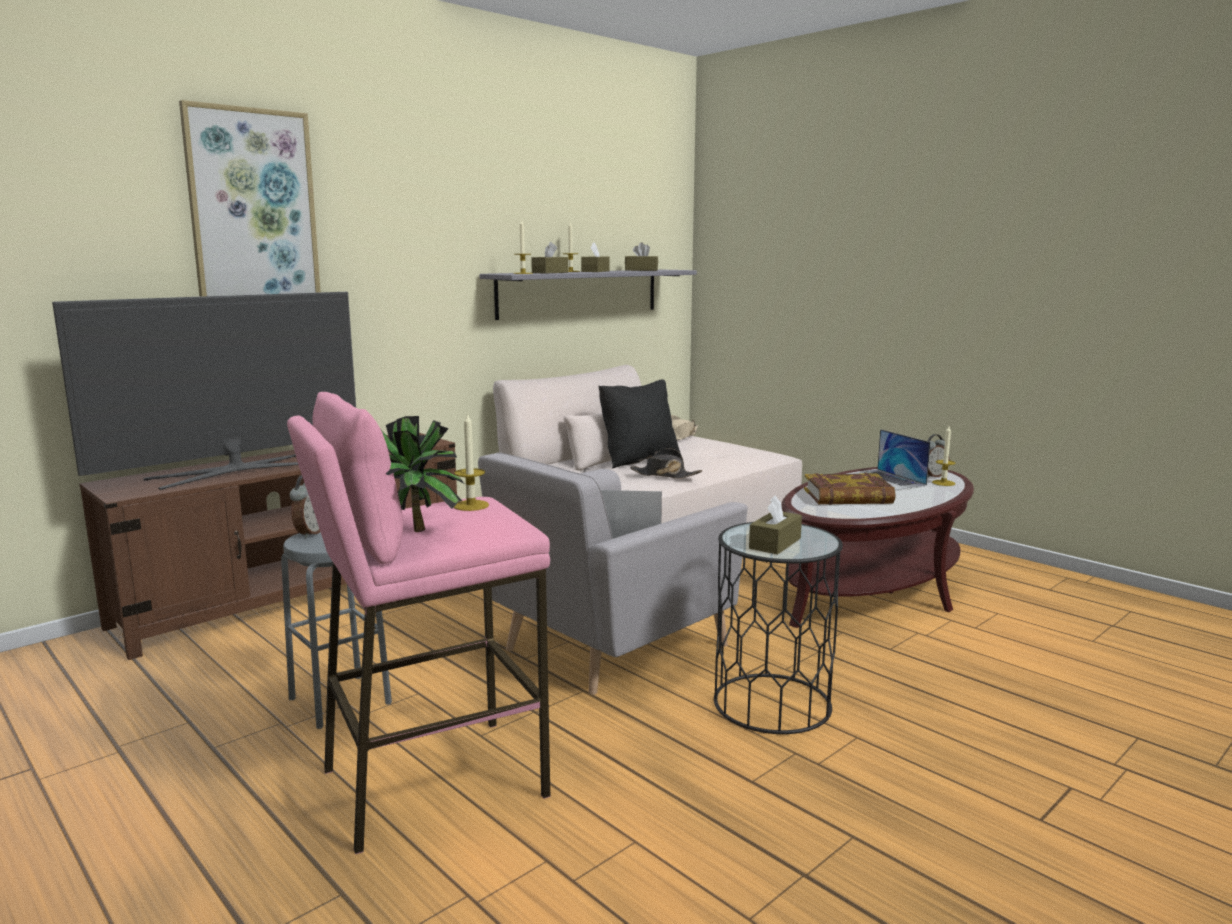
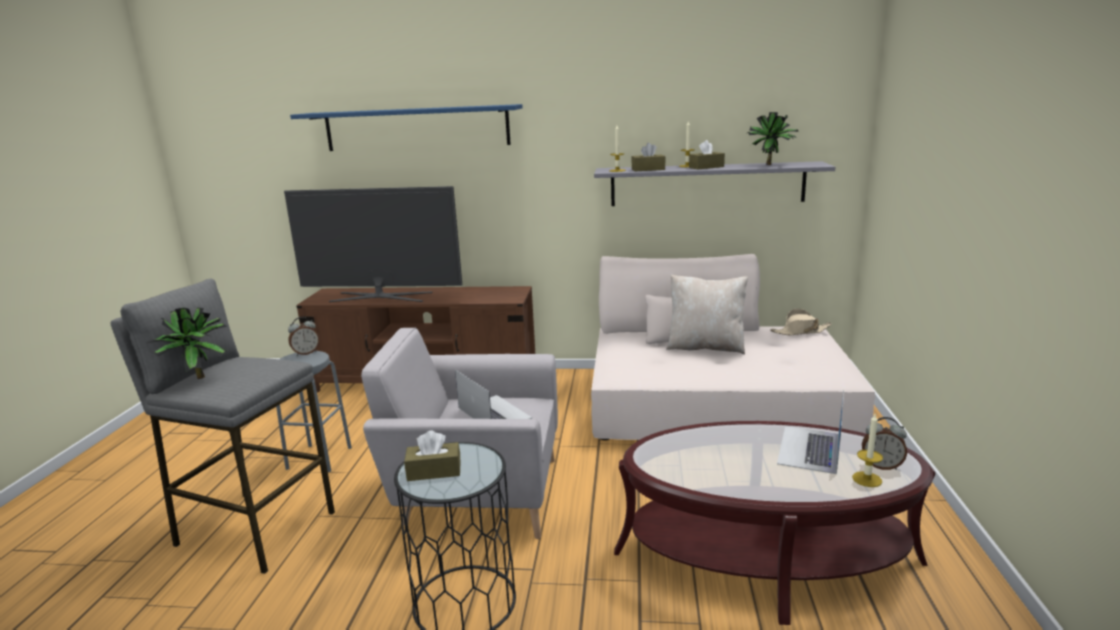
camera: 50 degrees right, 5 degrees up
(253, 210) = (416, 128): picture -> blue shelf
(432, 781) = (255, 528): pink stool -> grey stool
(471, 505) = (264, 368): candle -> none
(638, 460) = (706, 347): black pillow -> beige pillow
(641, 270) = (771, 165): brown tissue box -> potted plant
(665, 475) = (684, 369): black hat -> none
(848, 497) = (716, 453): book -> none

